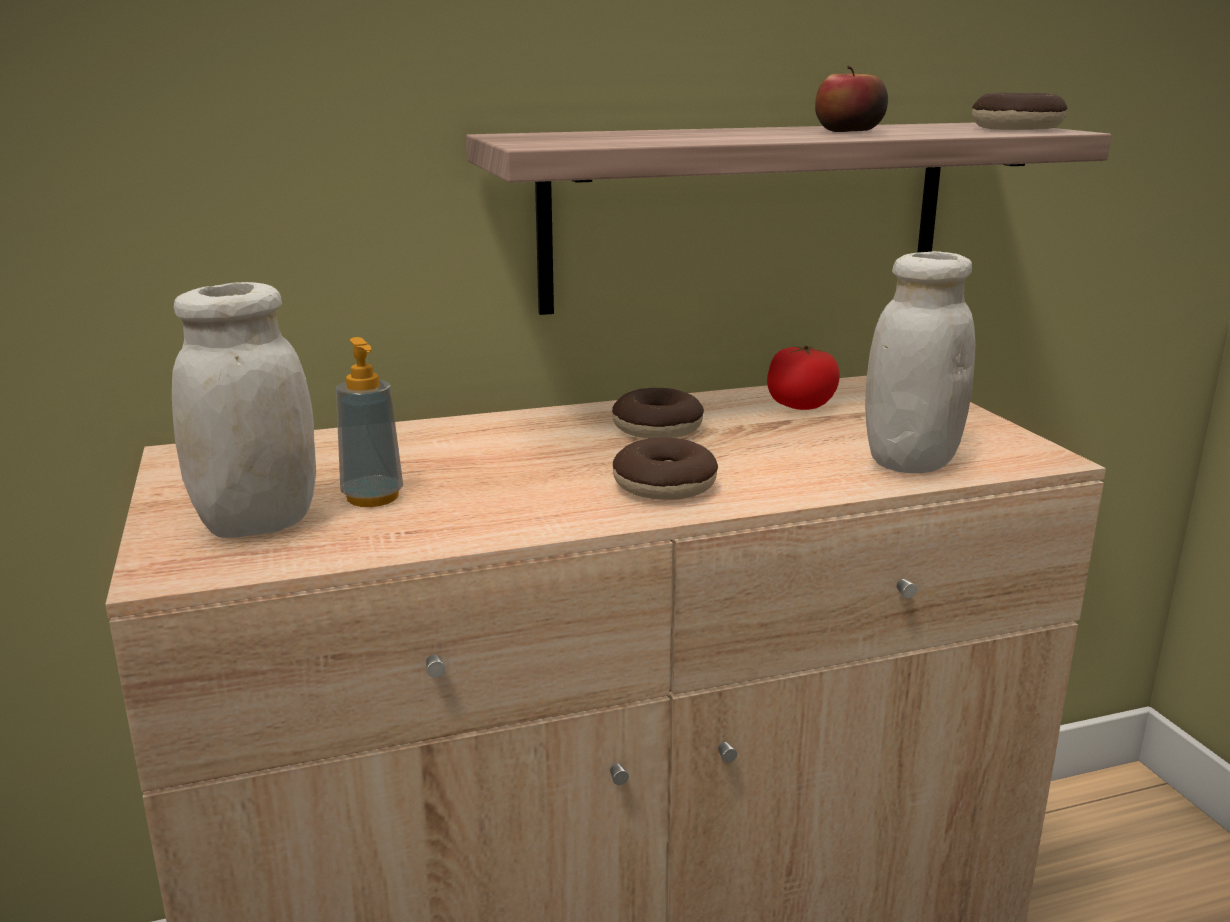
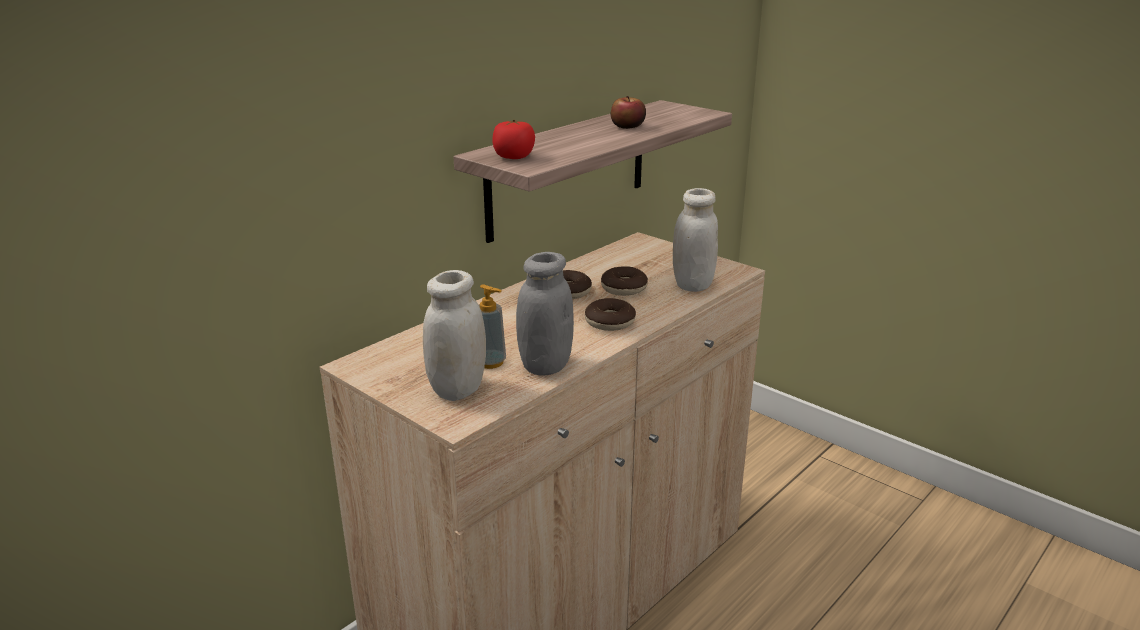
camera: 30 degrees left, 5 degrees up
(449, 524) = (545, 365): none -> grey jar
(800, 405) = (614, 264): tomato -> tomato (513, 157)
(1016, 128) = (688, 111): donut -> donut (624, 288)

